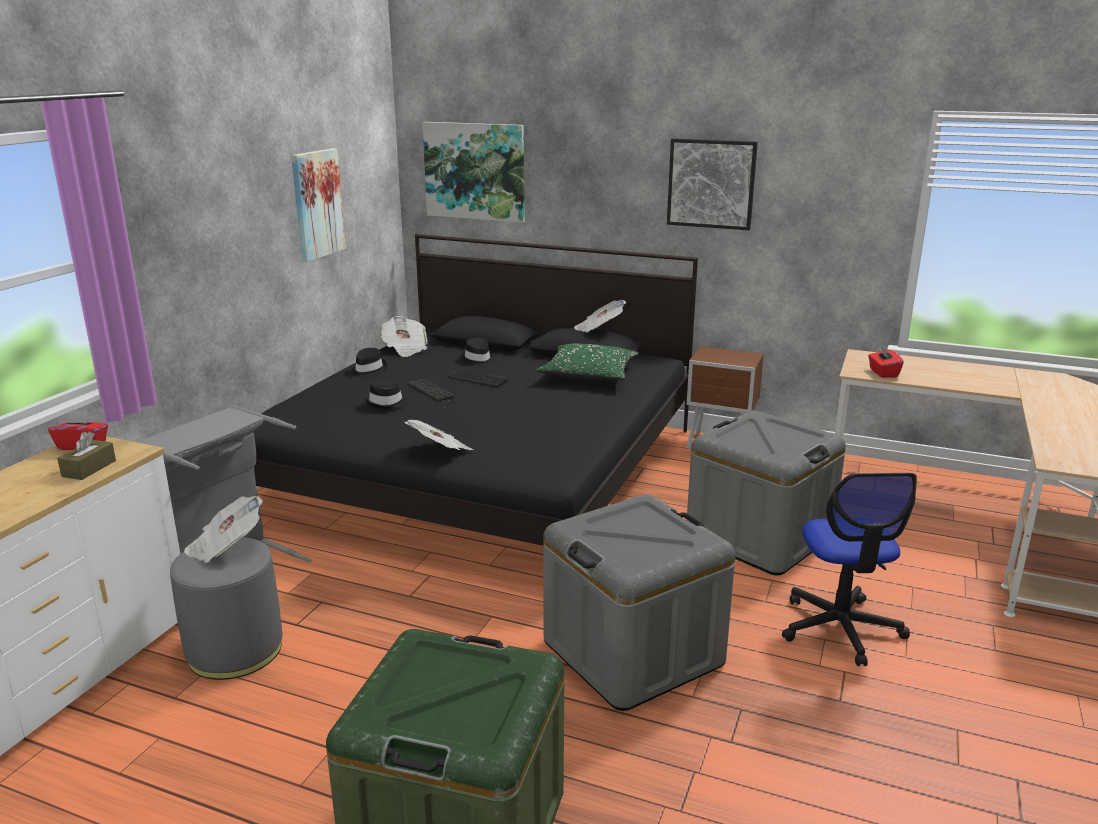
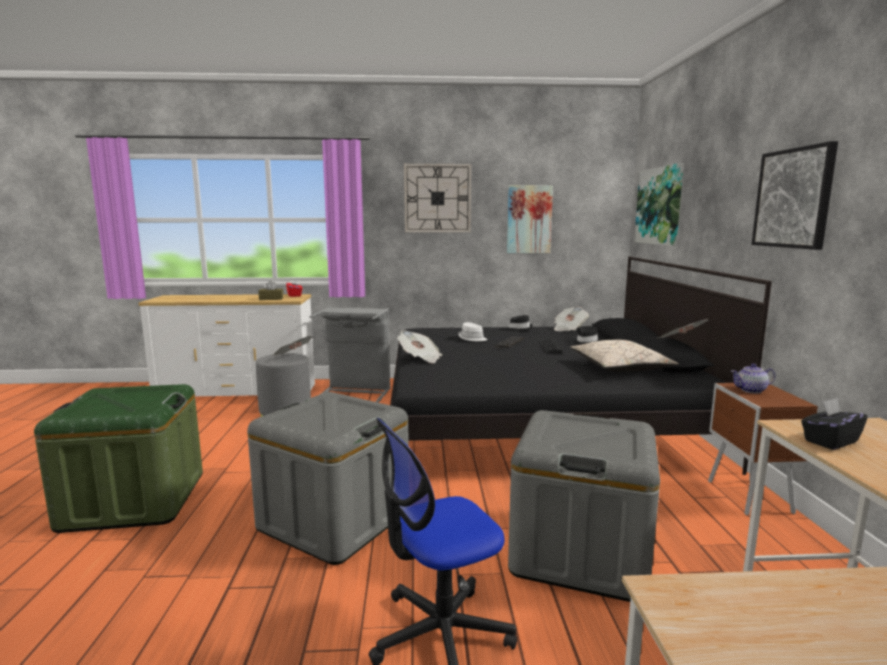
camera: 65 degrees right, 10 degrees down
(214, 191) = (437, 198): none -> wall clock
(387, 403) = (472, 338): black hat -> white hat
(588, 375) = (620, 368): green pillow -> beige pillow
(718, 357) = (751, 390): none -> teapot
(883, 373) = (830, 441): red tissue box -> black tissue box

